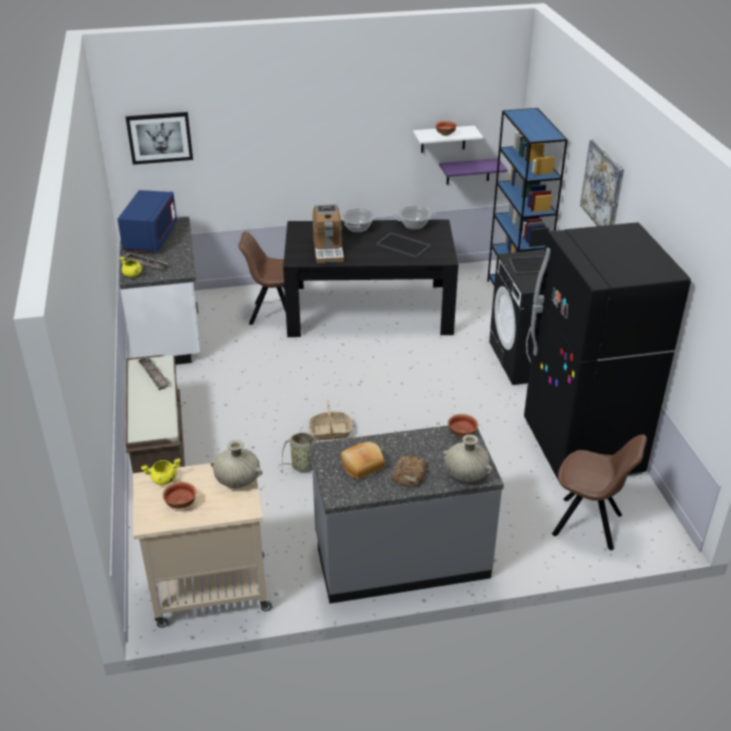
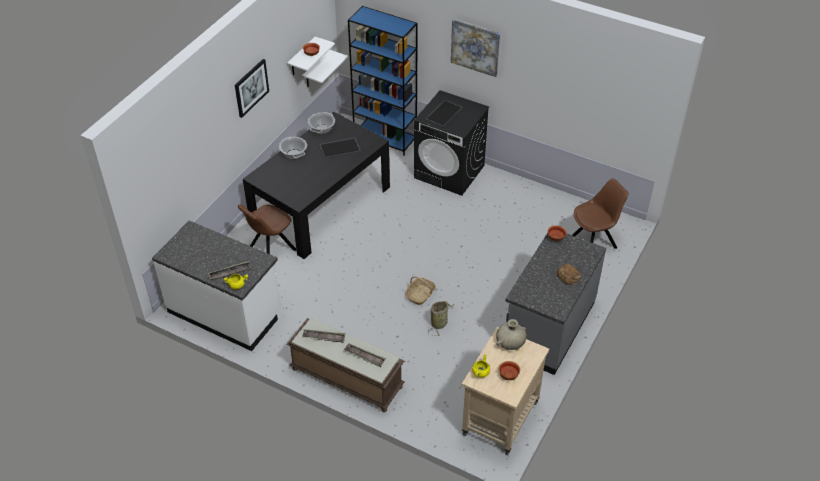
camera: 50 degrees left, 10 degrees up
(151, 238) = (197, 253): blue microwave -> none
(153, 413) = (364, 357): none -> tray
(160, 137) = (157, 174): picture -> picture (251, 87)
(328, 250) = (304, 182): coffee machine -> none
(361, 465) = (544, 289): bread -> none
(466, 473) = (587, 255): beige vase -> none
(468, 171) = (316, 69): purple shelf -> white shelf
(582, 448) = (539, 206): black fridge -> none

